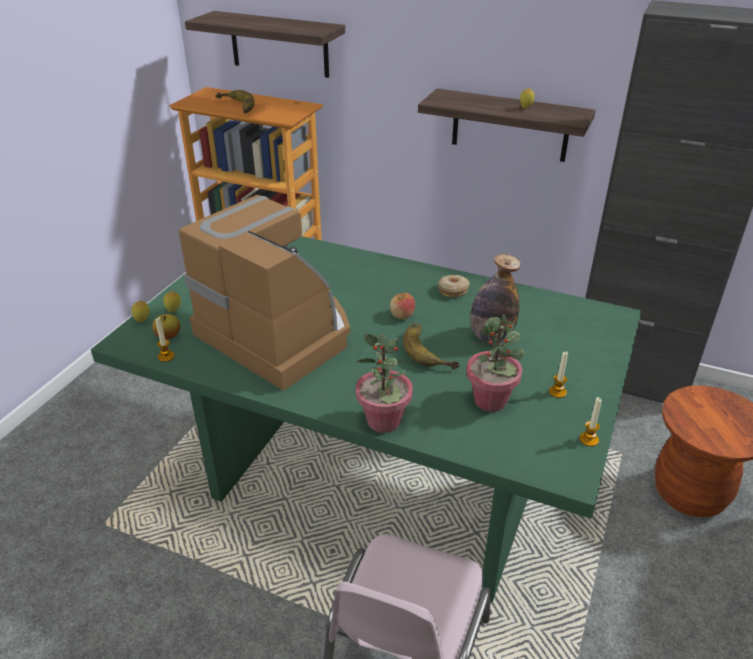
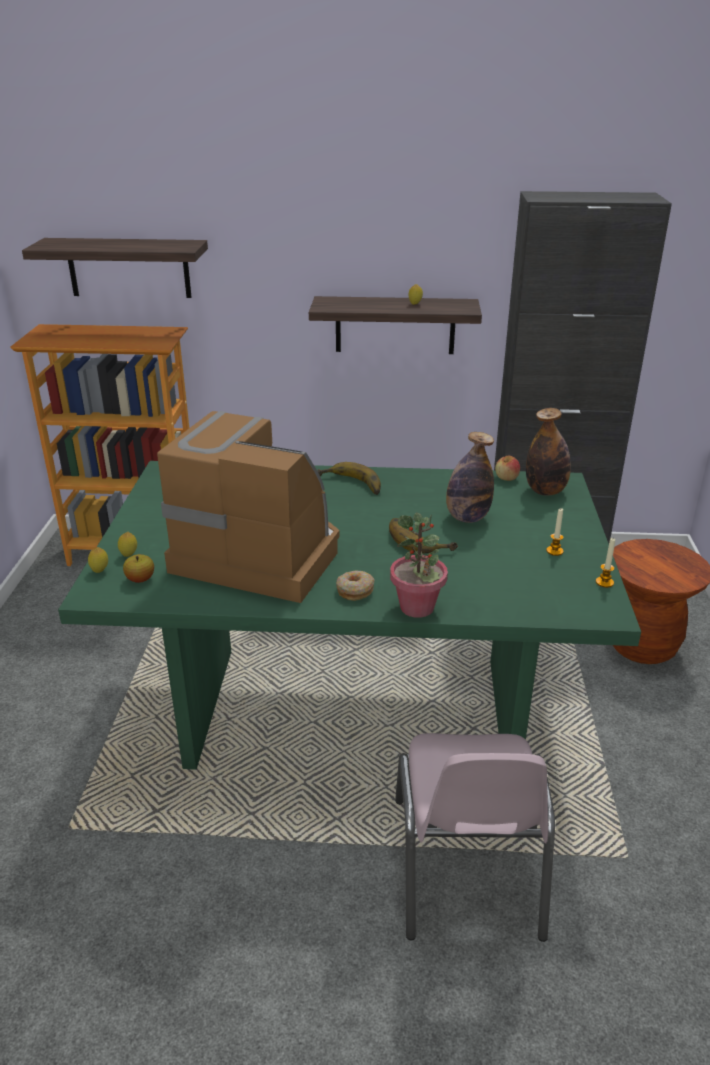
camera: 20 degrees left, 5 degrees down
(166, 356) = (152, 598): candle -> none
(234, 106) = (90, 339): banana -> banana (349, 485)
(402, 315) = (372, 515): apple -> apple (506, 478)
(453, 290) = (405, 485): donut -> donut (354, 590)
(490, 401) = (502, 570): potted plant -> none
(589, 323) = (545, 491): none -> bottle

